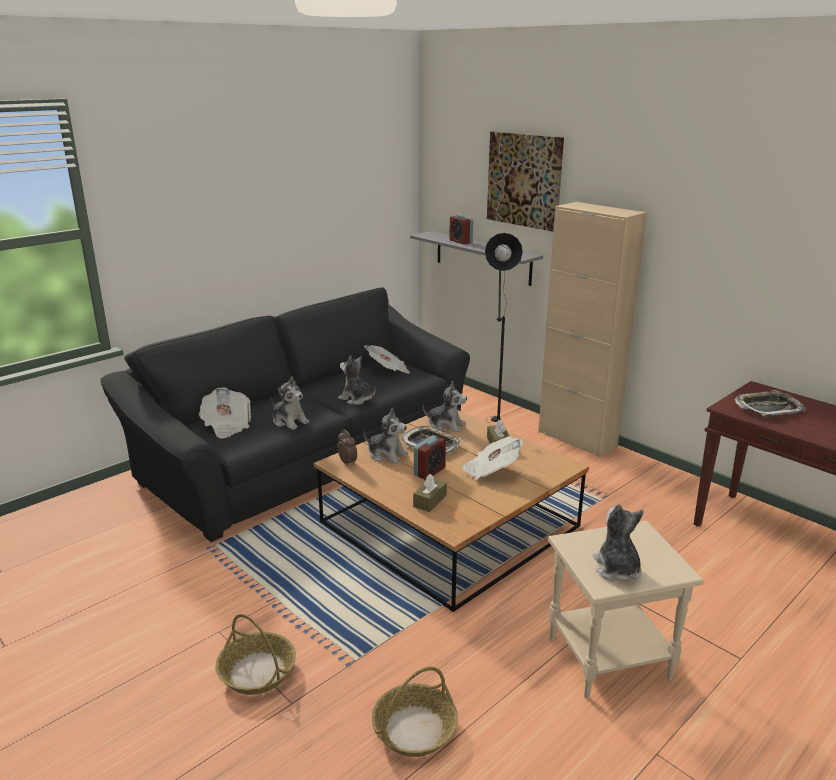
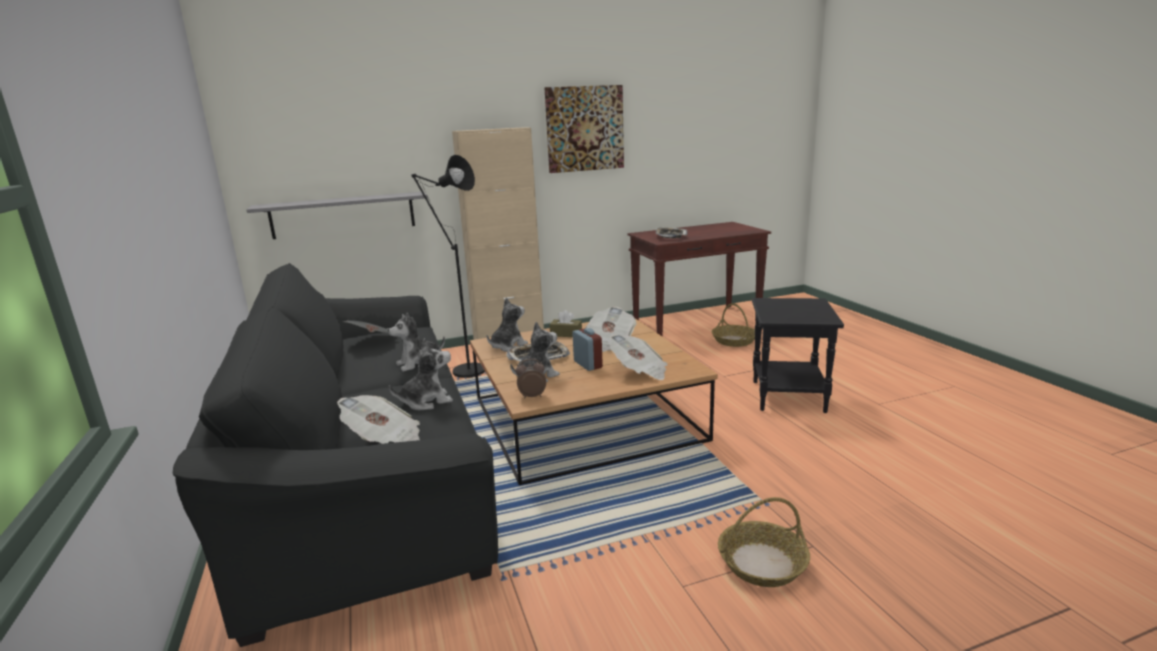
camera: 65 degrees left, 5 degrees down
(414, 730) = (853, 485): basket -> basket (734, 341)
(430, 501) = (639, 371): brown tissue box -> newspaper
(460, 241) = (321, 201): alarm clock -> none
(525, 180) = (384, 120): picture -> picture (584, 129)
(608, 660) = (790, 397): beige side table -> black side table
(617, 569) = (810, 313): plush toy -> none

